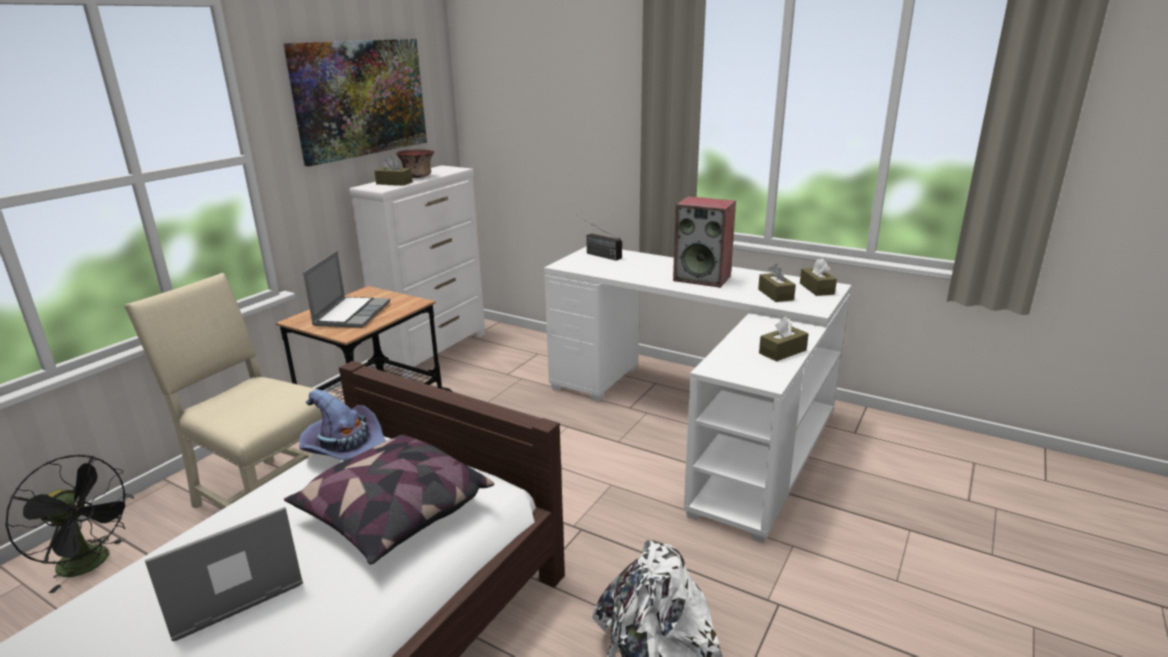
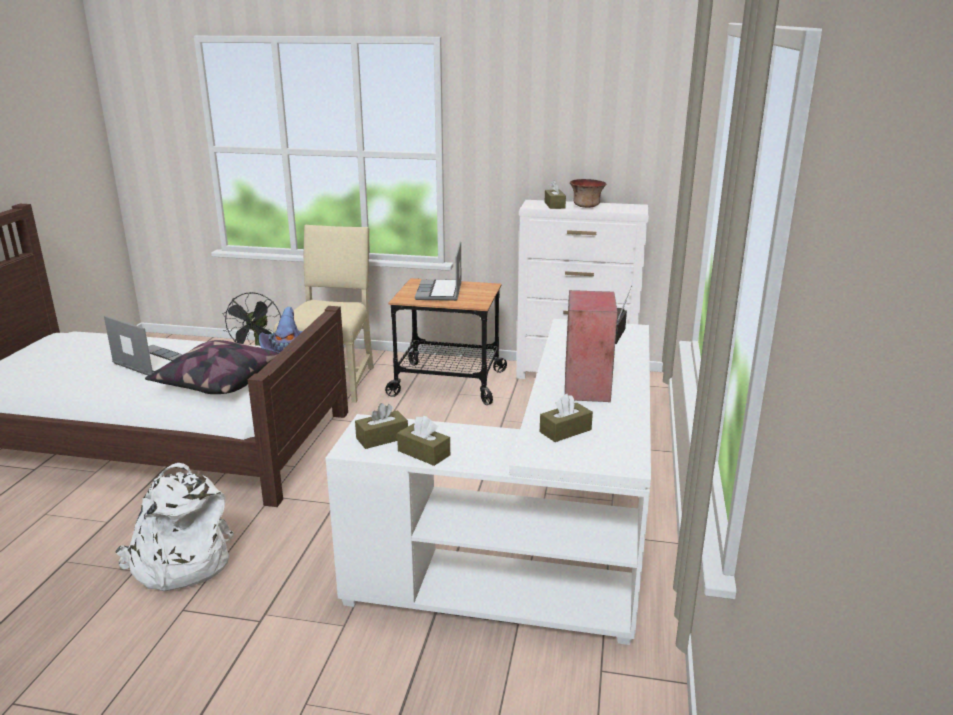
camera: 70 degrees right, 0 degrees up
(351, 314) = (440, 292): laptop -> laptop turned 105 degrees clockwise
(361, 98) = (560, 125): picture -> none
(816, 289) = (610, 455): brown tissue box -> brown tissue box (382, 438)

